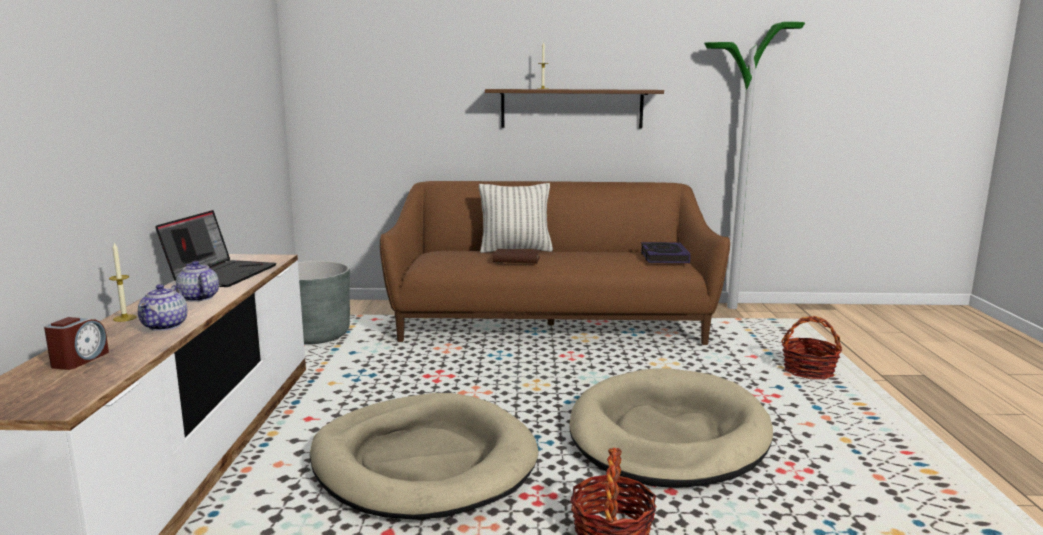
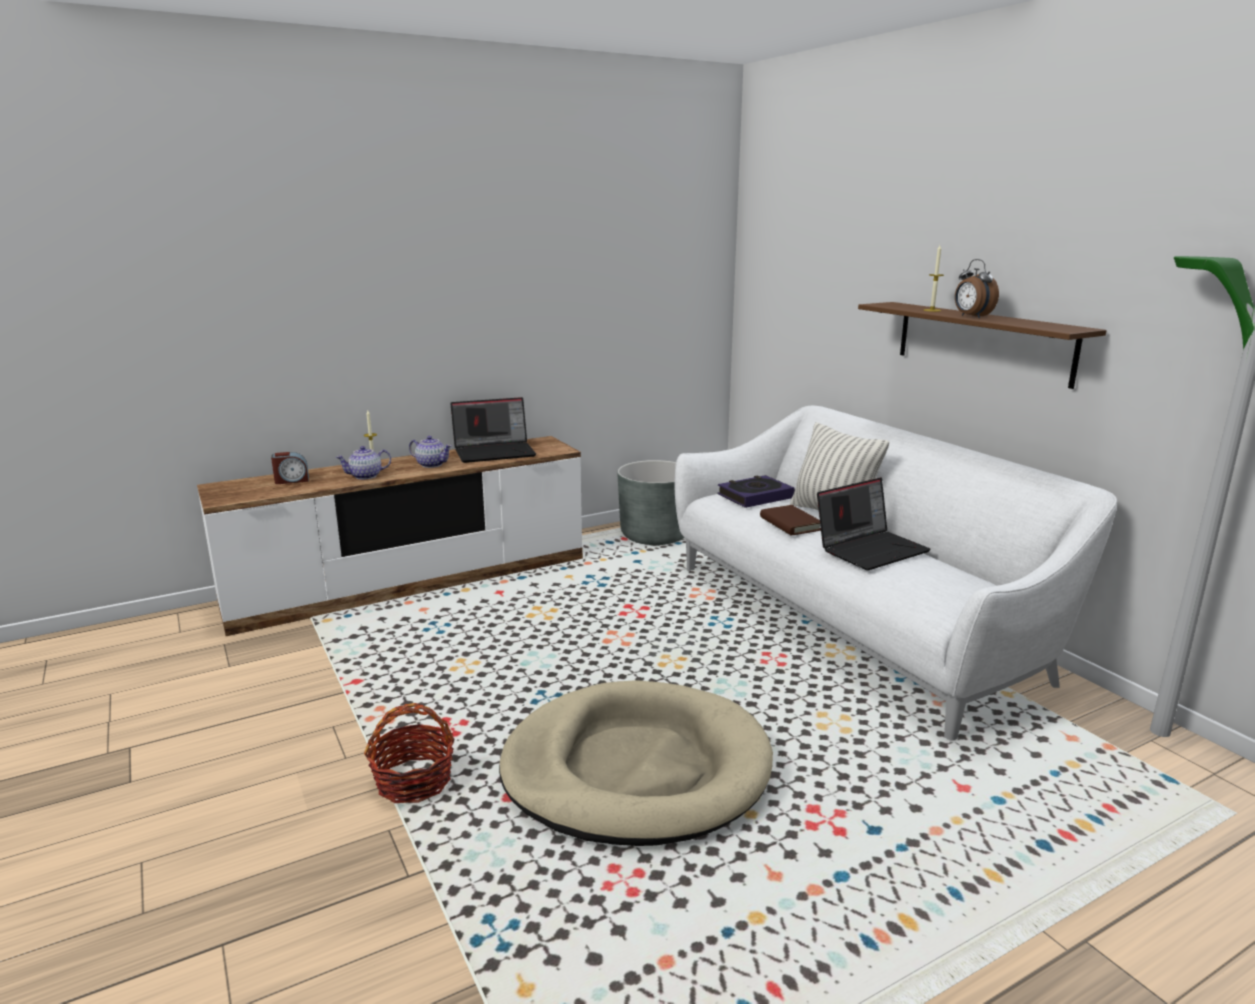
camera: 60 degrees right, 5 degrees up
(198, 298) = (431, 464): teapot -> teapot turned 90 degrees clockwise
(423, 462) = (470, 659): beige dog bed -> none
(551, 323) = (855, 621): brown sofa -> white sofa
(581, 89) = (971, 317): none -> alarm clock
(586, 256) = (871, 549): none -> laptop
(664, 257) = (953, 590): book -> book (755, 496)
(808, 371) = (983, 852): basket -> none

